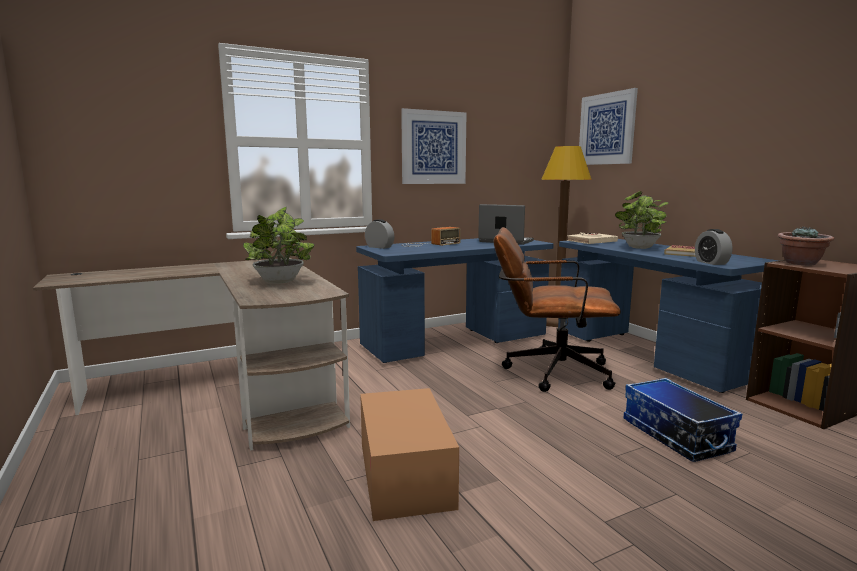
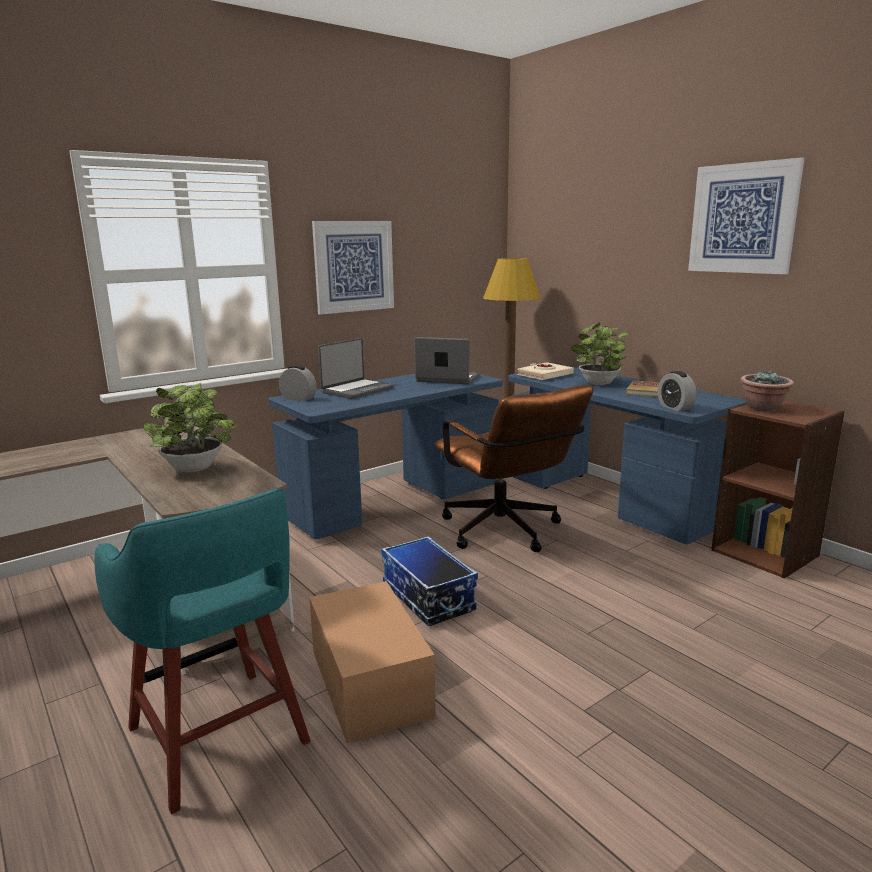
camera: 10 degrees left, 5 degrees up
(265, 503) = (220, 739): none -> turquoise stool
(428, 244) = (356, 390): radio -> laptop
(548, 371) = (506, 533): brown office chair -> brown office chair turned 120 degrees counterclockwise
(606, 129) = (556, 237): picture -> picture (743, 218)
(674, 435) = (644, 602): storage box -> storage box (426, 597)

